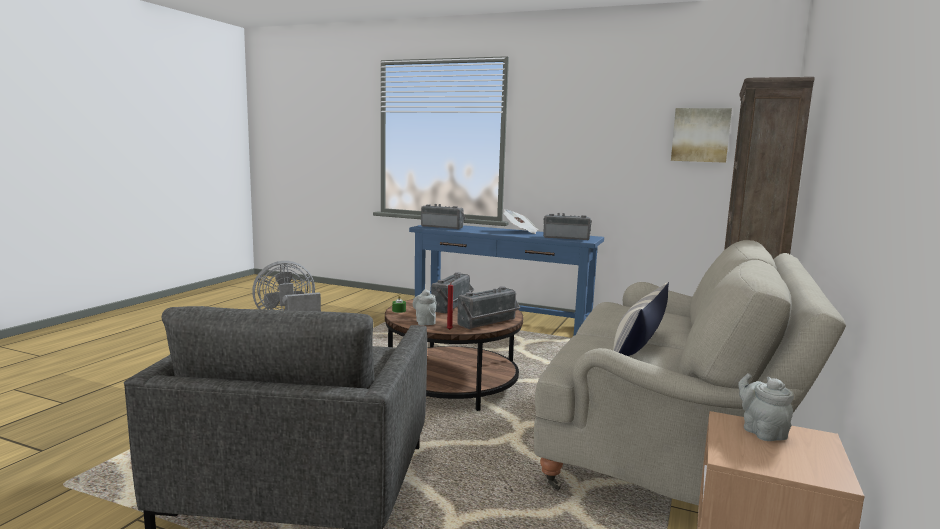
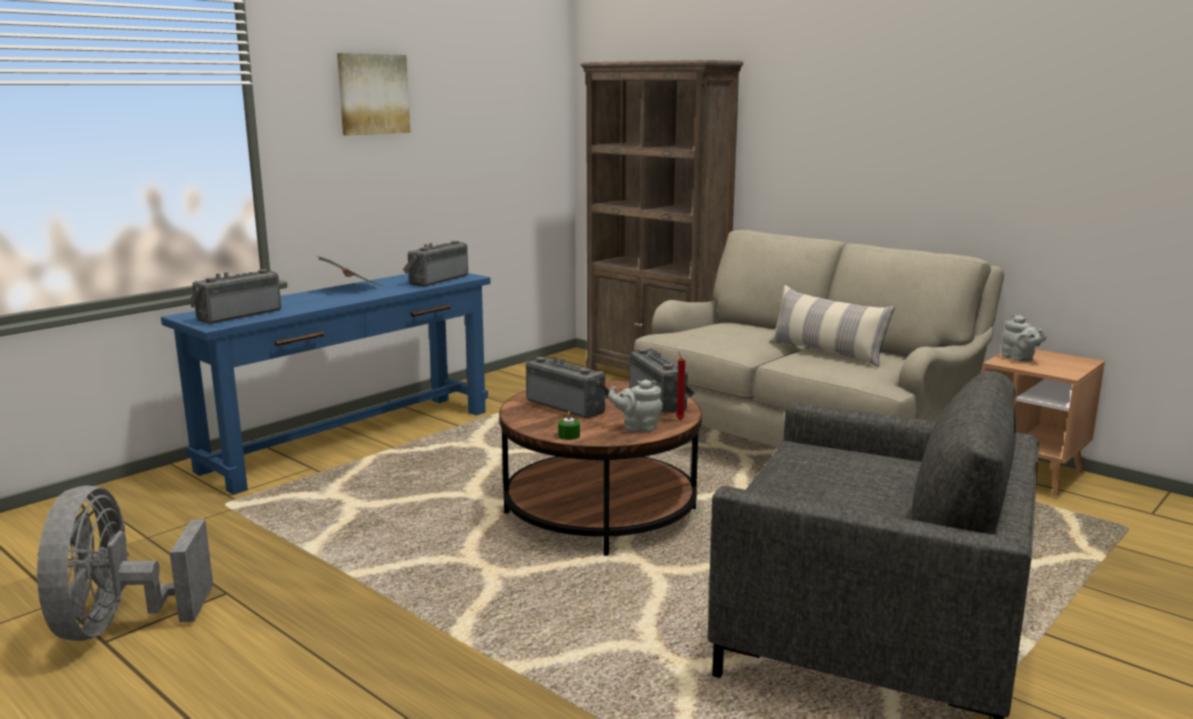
camera: 70 degrees left, 5 degrees up
(700, 135) = (503, 111): picture -> picture (372, 94)
(761, 431) = (1019, 359): grey teapot -> grey teapot turned 120 degrees counterclockwise

